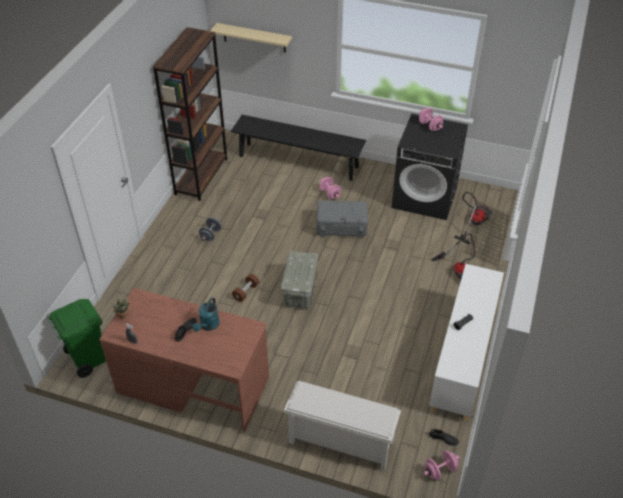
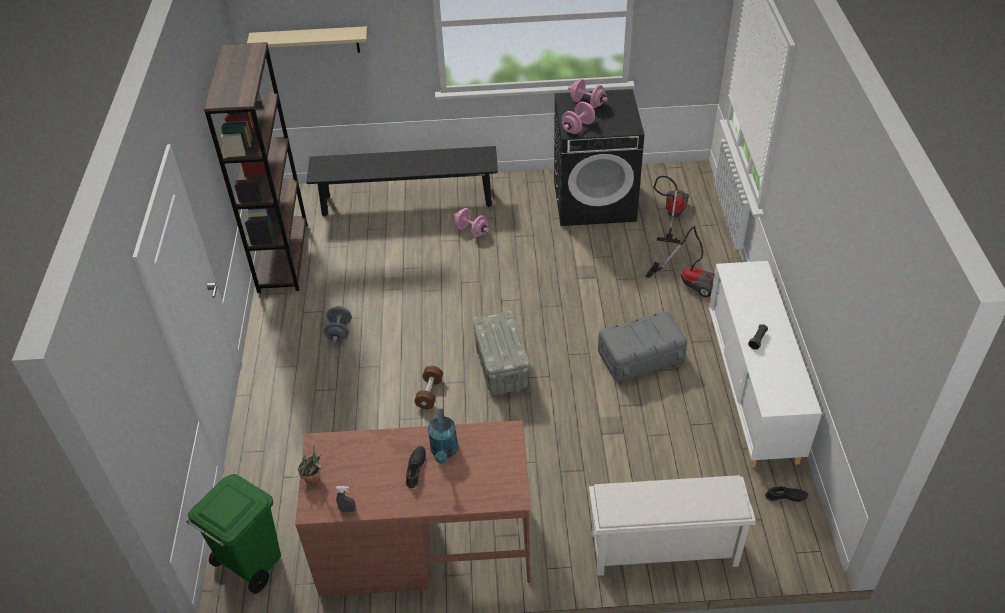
camera: 20 degrees left, 0 degrees up
(341, 226) = (510, 268): grey storage box -> grey storage box (640, 358)
(440, 470) = (804, 538): pink dumbbell -> pink dumbbell (578, 127)

